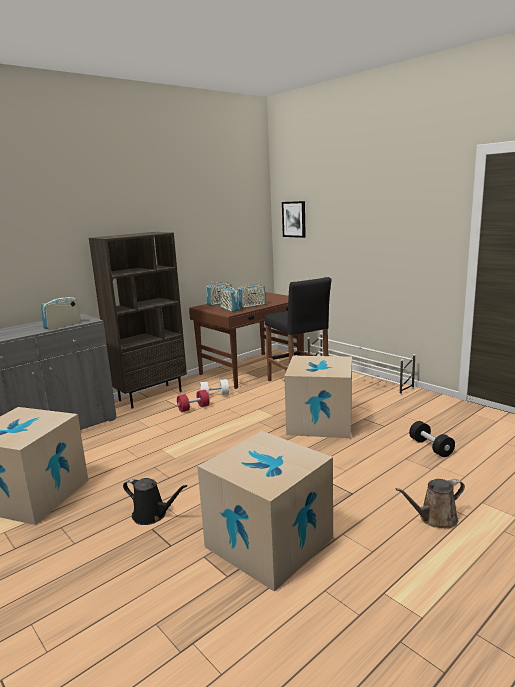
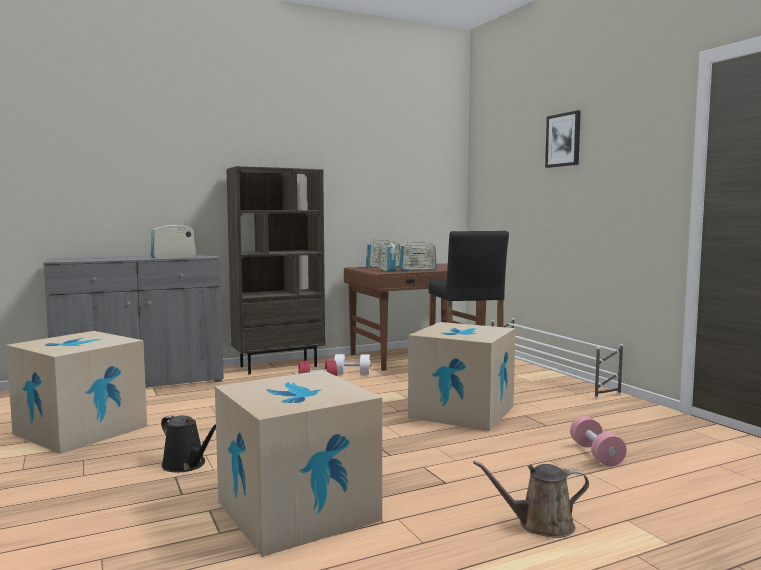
camera: 15 degrees right, 10 degrees down
(294, 219) = (491, 172): picture -> picture (563, 140)
(431, 447) = (596, 454): black dumbbell -> pink dumbbell

